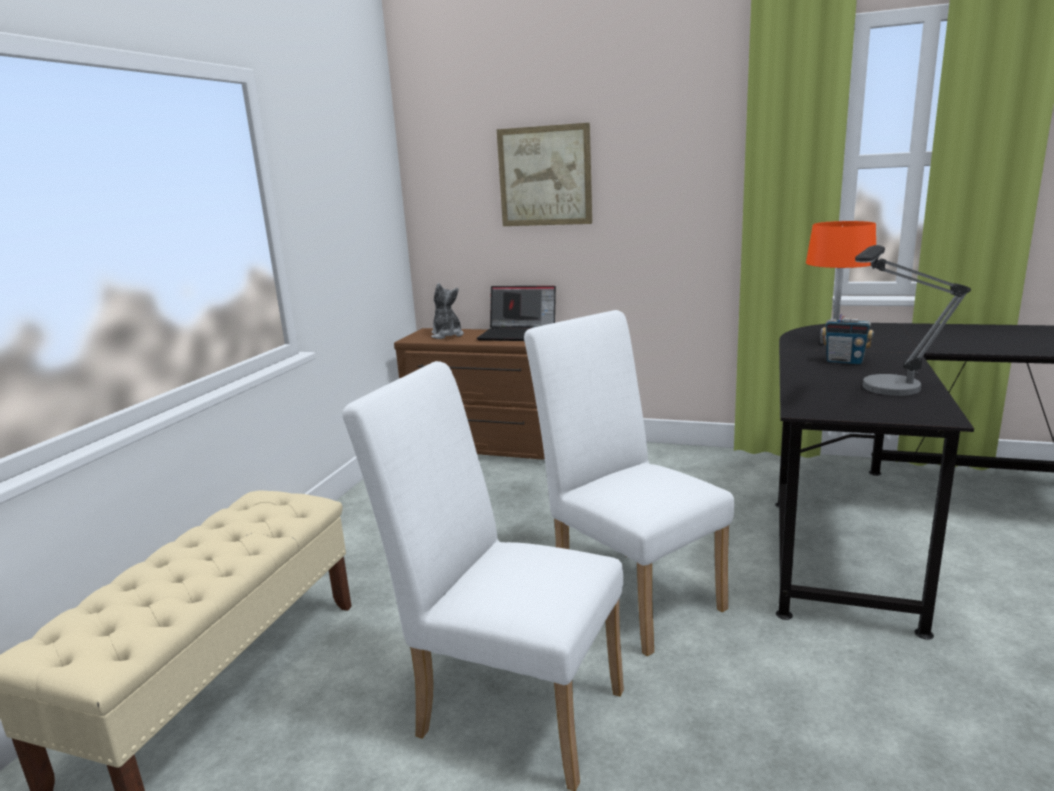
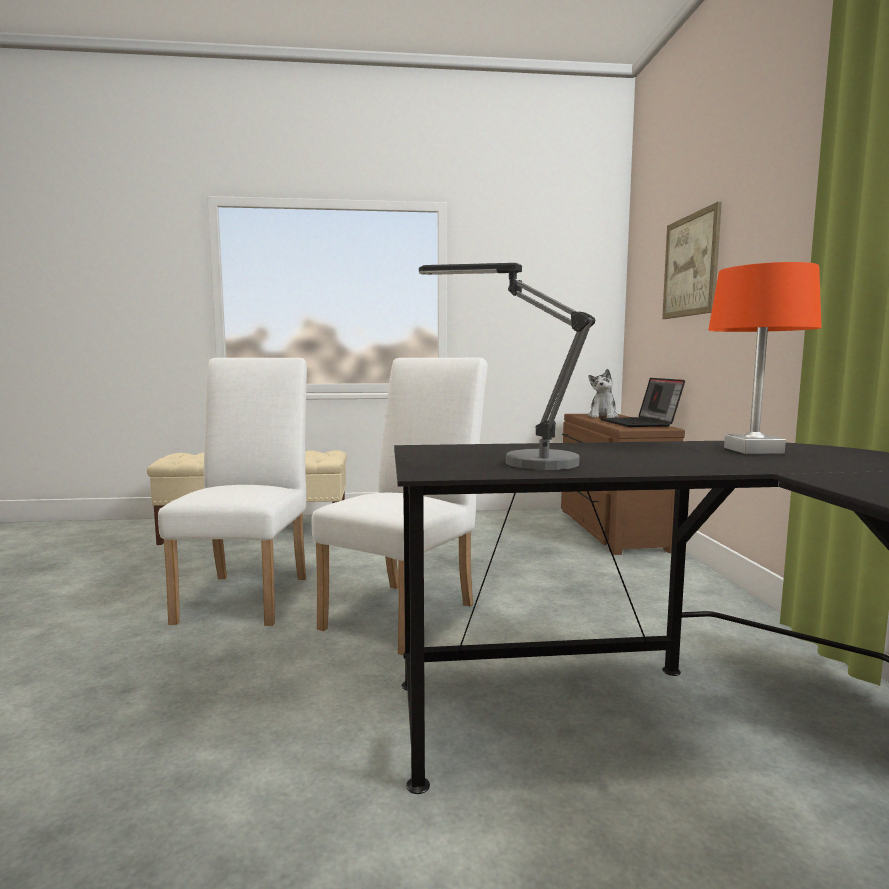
camera: 65 degrees right, 10 degrees down
(447, 335) = (603, 416): plush toy -> plush toy turned 150 degrees clockwise
(844, 361) = (643, 453): radio -> none

